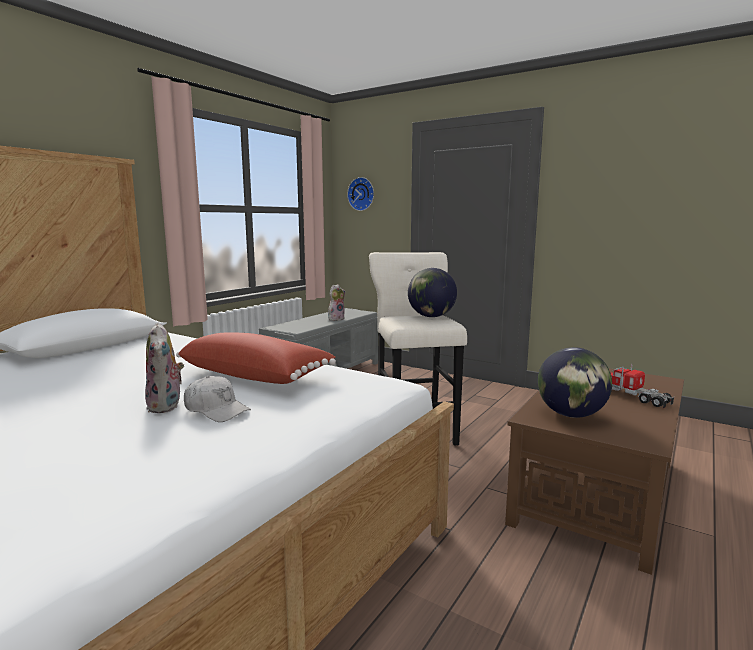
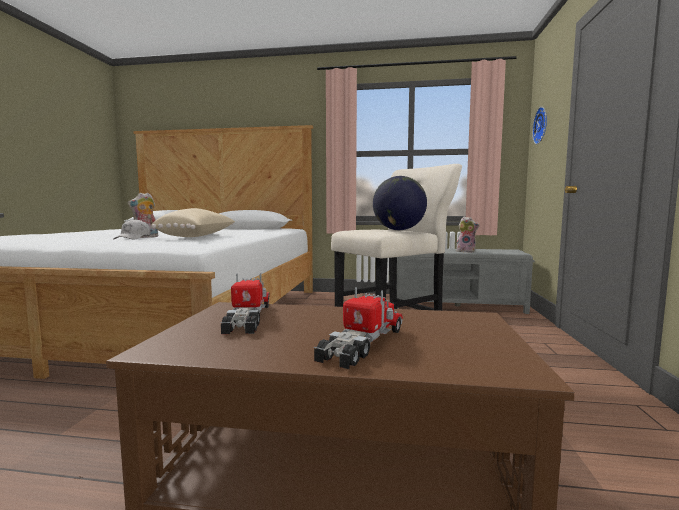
camera: 65 degrees right, 5 degrees down
(256, 375) = (199, 236): red pillow -> beige pillow
(571, 415) = (248, 318): globe -> toy truck

